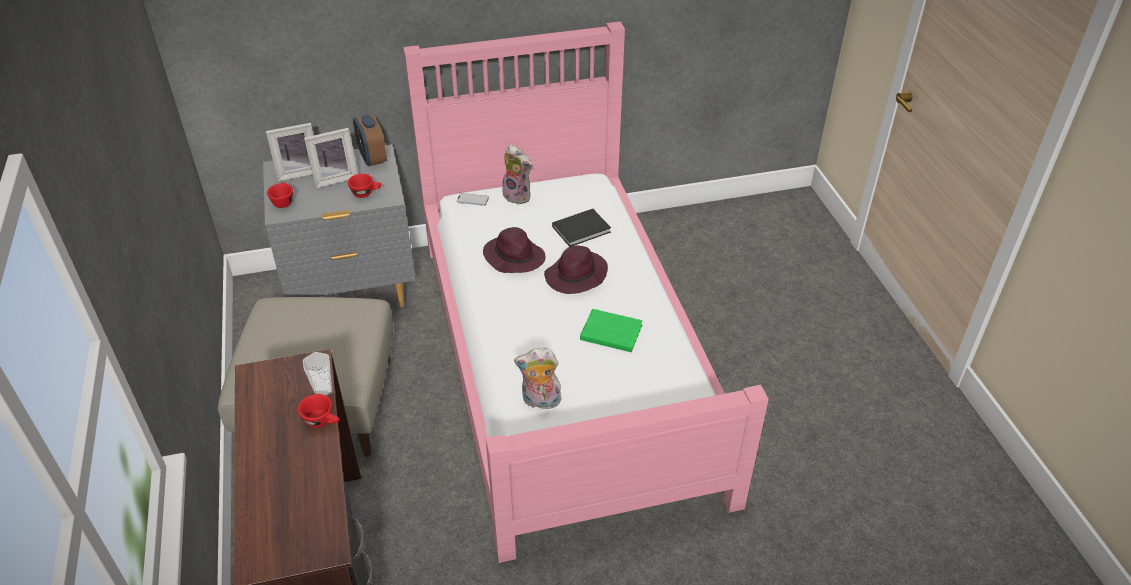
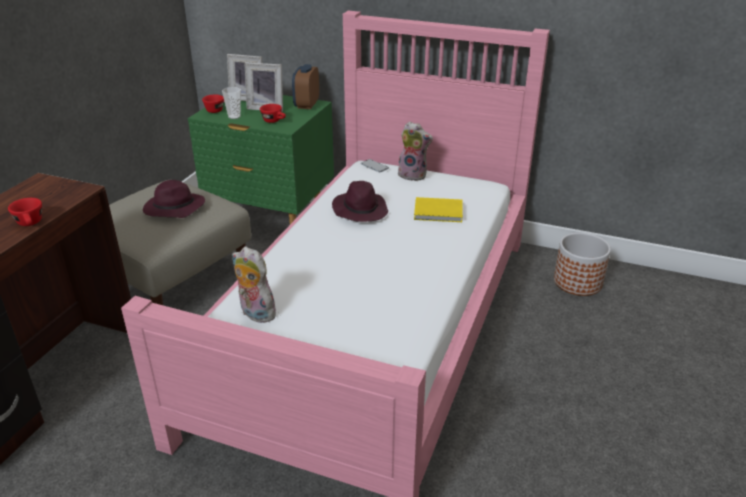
camera: 35 degrees right, 10 degrees down
(323, 390) = (60, 207): cup -> cup (234, 117)
(354, 292) = (271, 219): grey nightstand -> green nightstand
(519, 196) = (413, 175): plush toy -> plush toy turned 45 degrees counterclockwise
(576, 276) = (394, 241): purple hat -> purple hat (173, 209)
(583, 229) = (439, 212): black book -> yellow book
(610, 331) = (375, 289): green book -> none
(686, 238) = (578, 282): none -> planter

